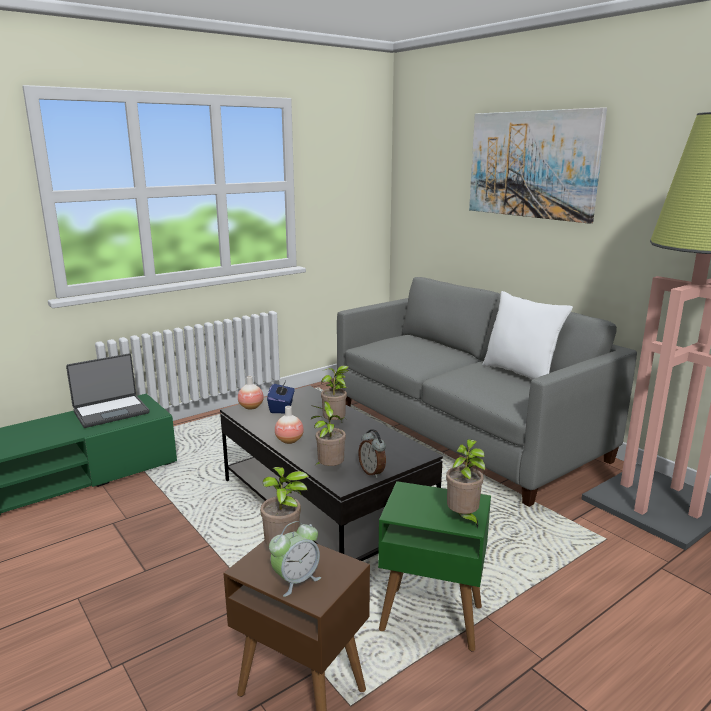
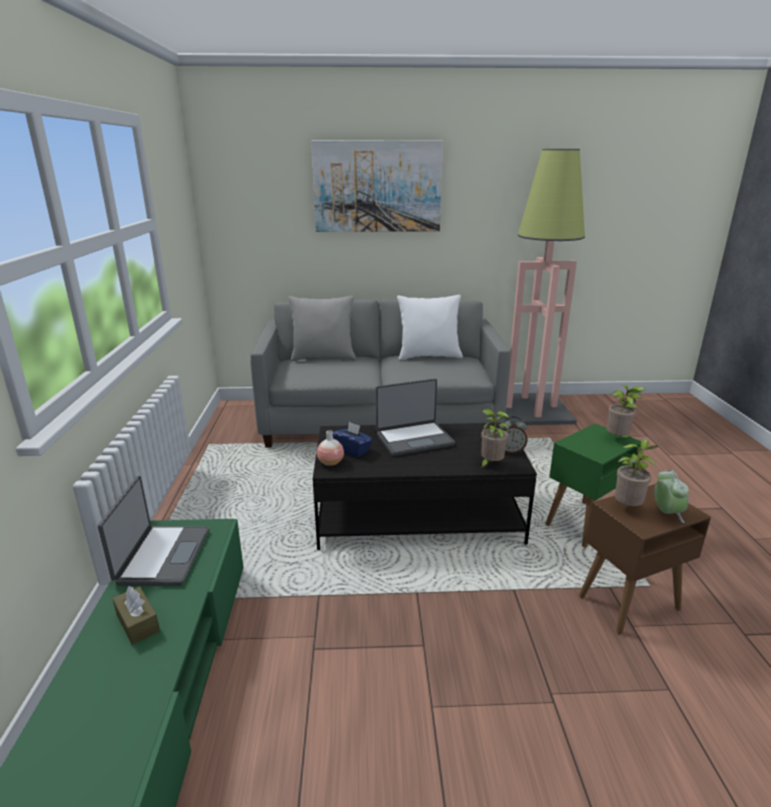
camera: 55 degrees left, 5 degrees up
(43, 430) = (138, 623): none -> brown tissue box
(289, 440) = (423, 465): vase -> none
(335, 423) = (414, 439): potted plant -> laptop
(428, 341) = (323, 357): none -> grey pillow

